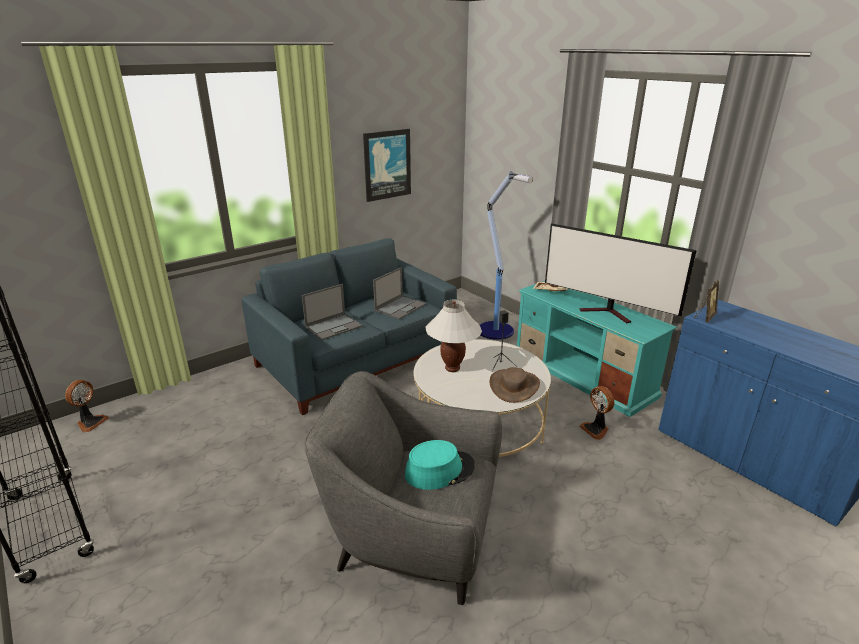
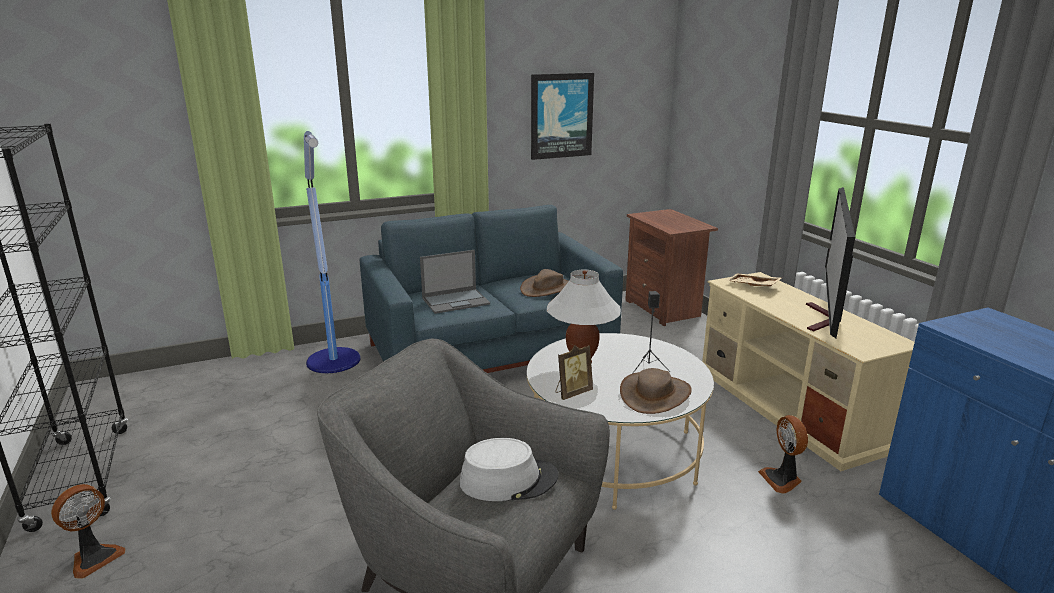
camera: 15 degrees right, 5 degrees down
(90, 422) = (173, 379): fan -> fan (94, 558)
(400, 307) = (548, 288): laptop -> brown hat
(439, 470) = (508, 480): turquoise hat -> grey hat
(473, 307) = (664, 309): none -> brown nightstand
(496, 331) = (684, 340): floor lamp -> floor lamp (334, 361)
(583, 374) = (789, 406): turquoise tv stand -> beige tv stand
(608, 313) = (825, 319): television -> television turned 60 degrees clockwise
(704, 317) = (952, 326): picture frame -> picture frame (572, 393)

